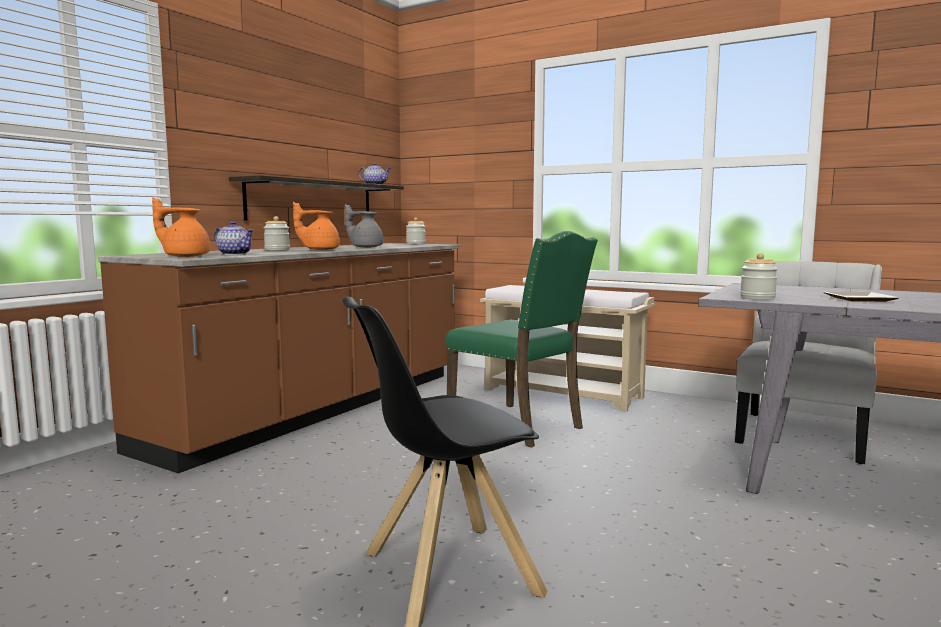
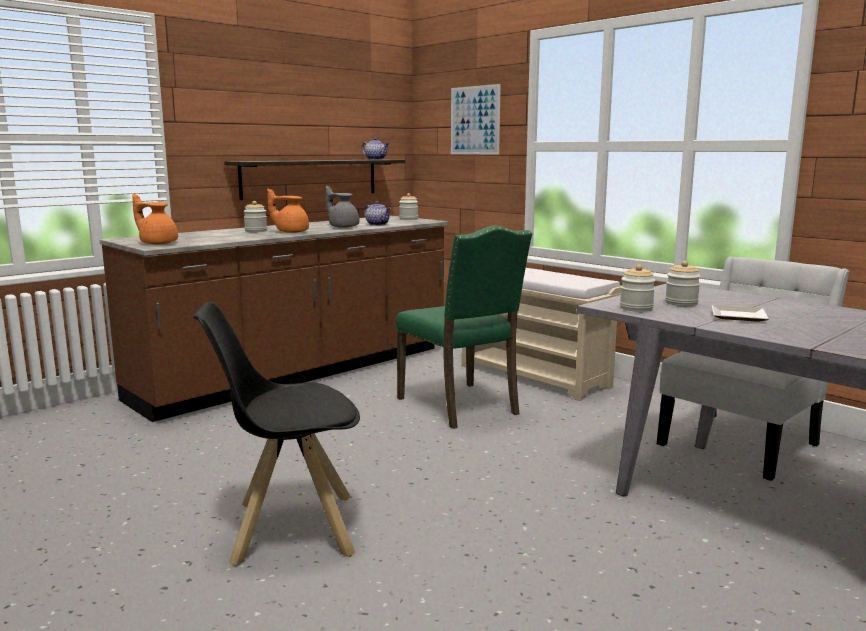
camera: 15 degrees right, 5 degrees up
(235, 254) = (204, 240): teapot -> teapot (378, 224)
(473, 148) = (474, 120): none -> picture
(785, 293) = (681, 303): none -> jar

